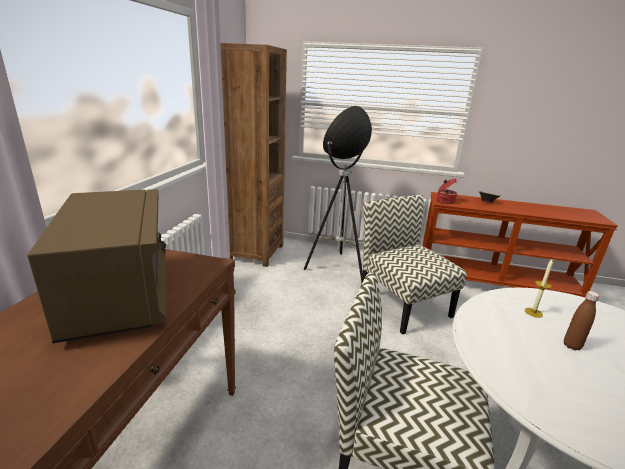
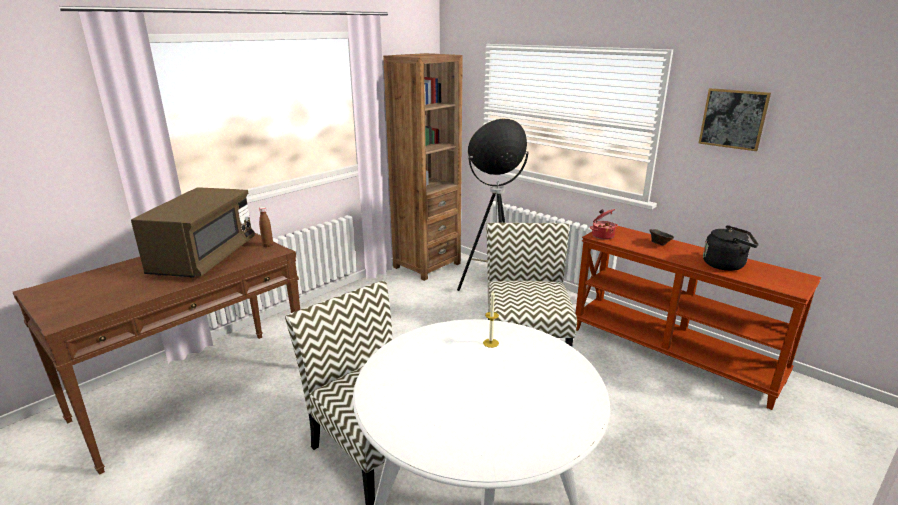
camera: 30 degrees right, 0 degrees up
(529, 102) = (733, 119): none -> picture
(544, 210) = (726, 265): none -> black kettle
(572, 346) = (476, 370): brown bottle -> brown bottle (268, 245)

